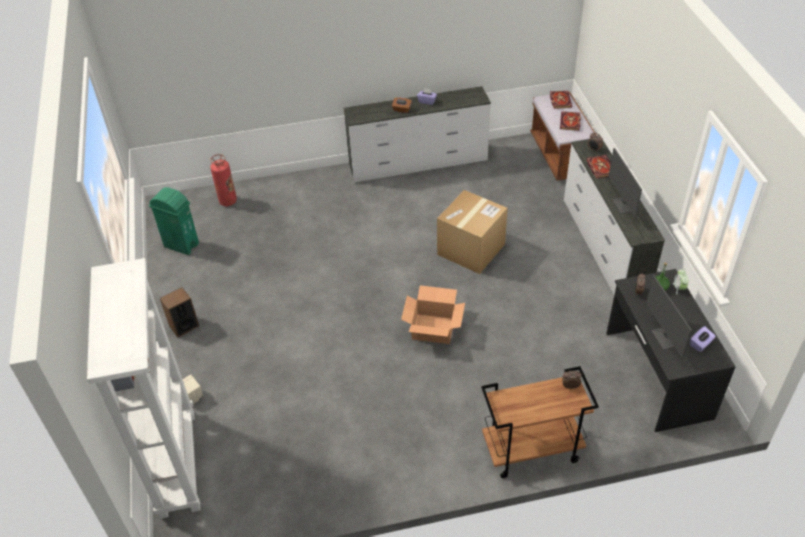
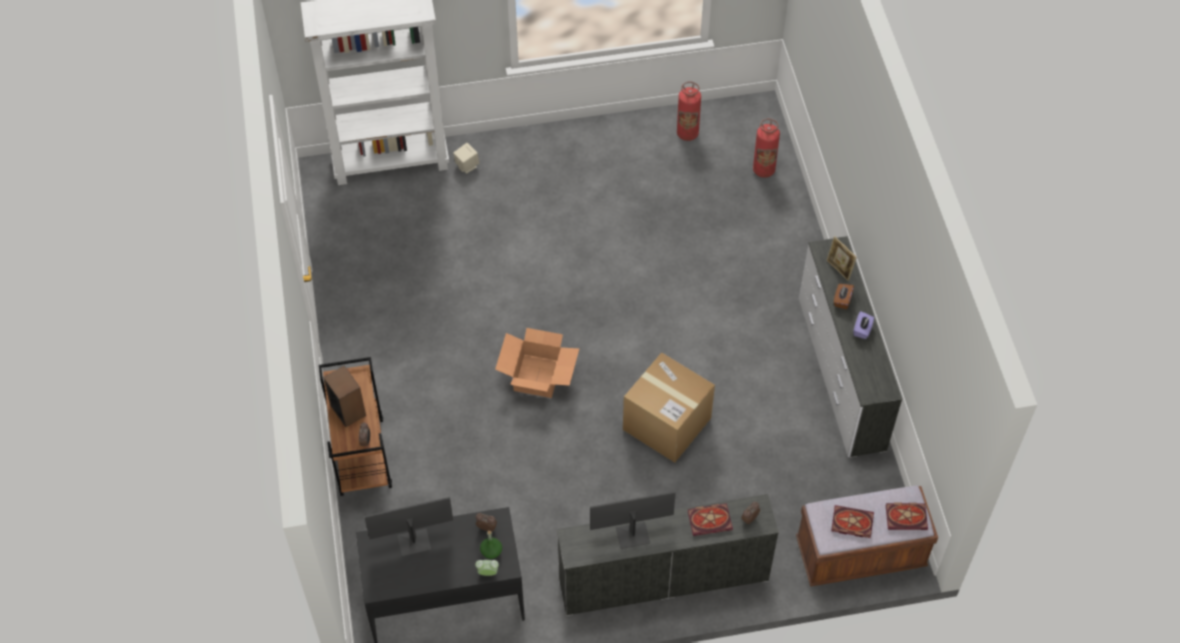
camera: 90 degrees right, 10 degrees up
(181, 245) = (687, 133): green trash can -> fire extinguisher
(184, 326) = (562, 149): speaker -> speaker (348, 410)
(374, 111) = (839, 270): none -> picture frame
(701, 344) = (400, 575): purple tissue box -> none

